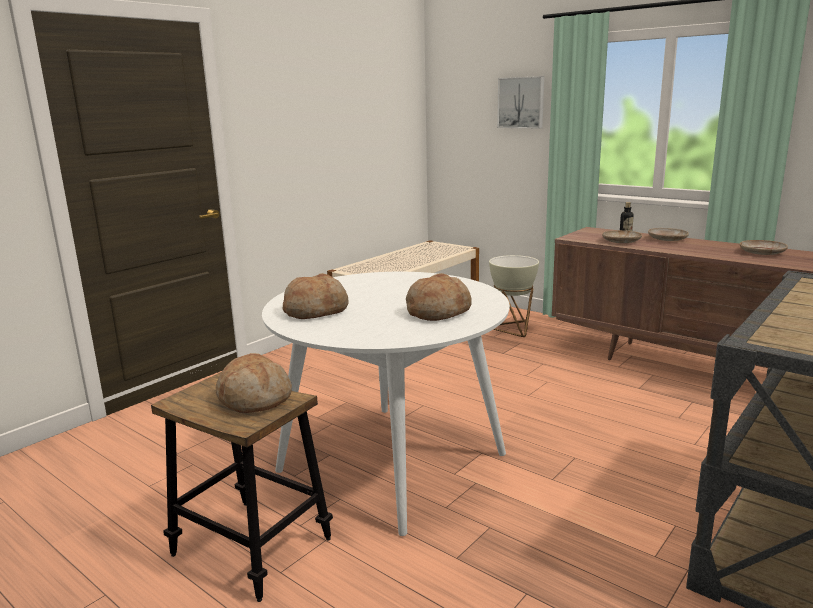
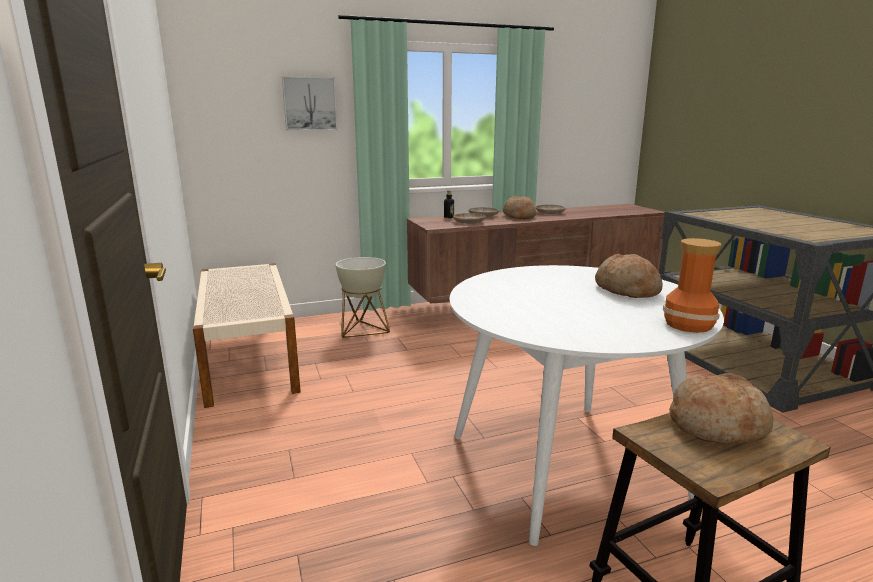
camera: 60 degrees left, 0 degrees up
(316, 310) = (579, 325): bread -> bread (519, 216)
(358, 338) = (687, 325): none -> vase

